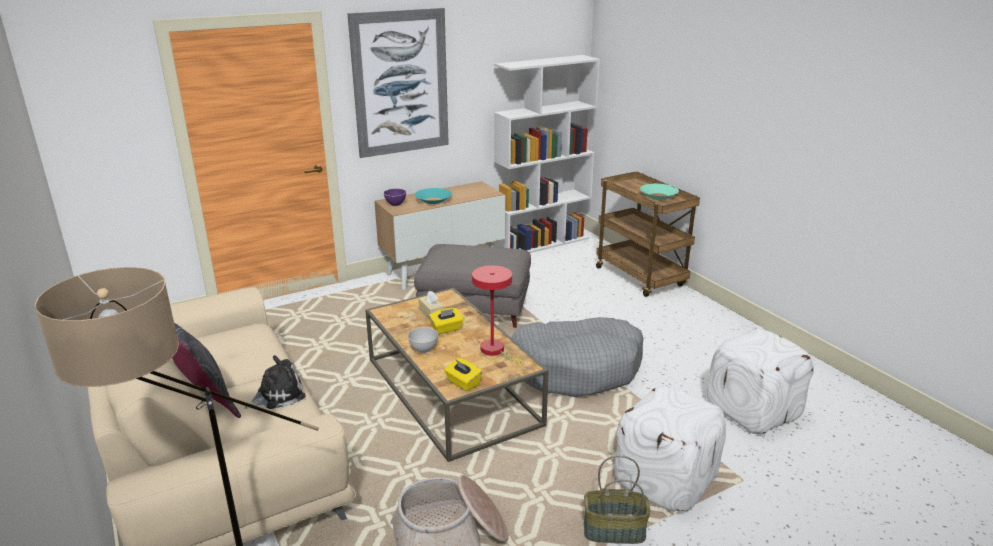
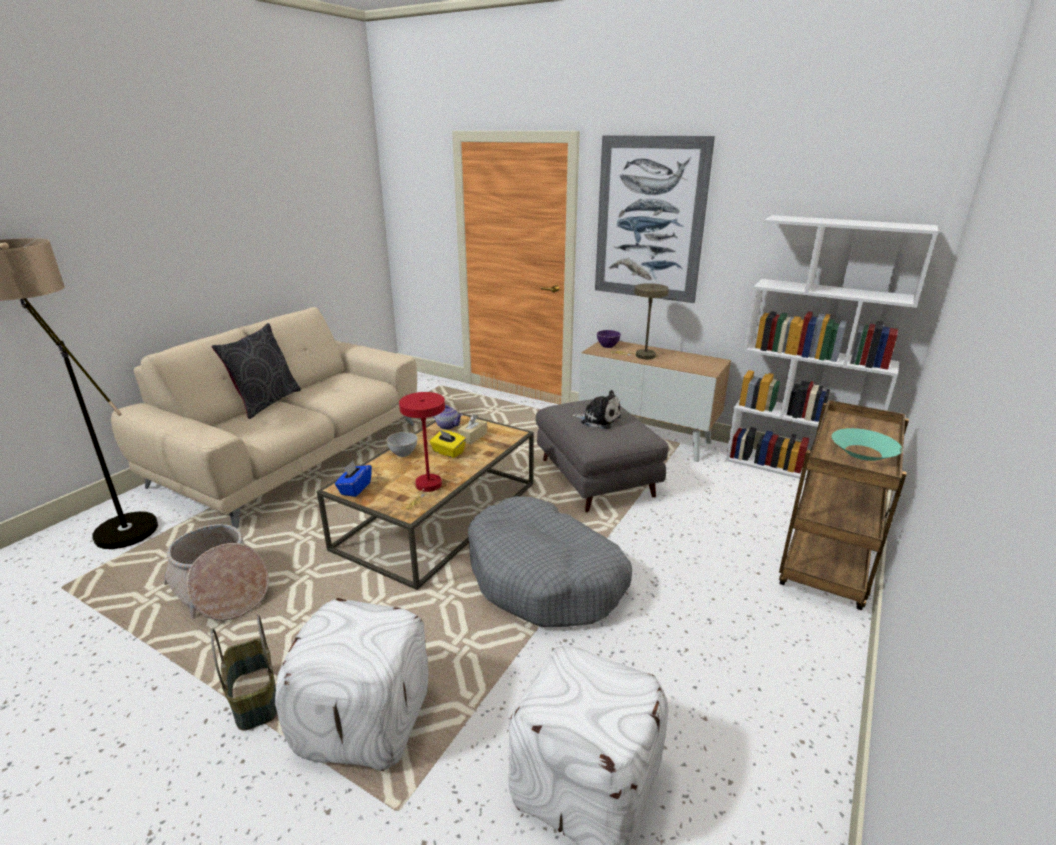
camera: 60 degrees right, 0 degrees up
(278, 395) = (285, 420): plush toy -> plush toy (598, 419)
(396, 318) = (448, 426): none -> teapot
(433, 200) = (641, 355): turquoise bowl -> beige table lamp
(463, 383) = (355, 488): yellow tissue box -> blue tissue box

